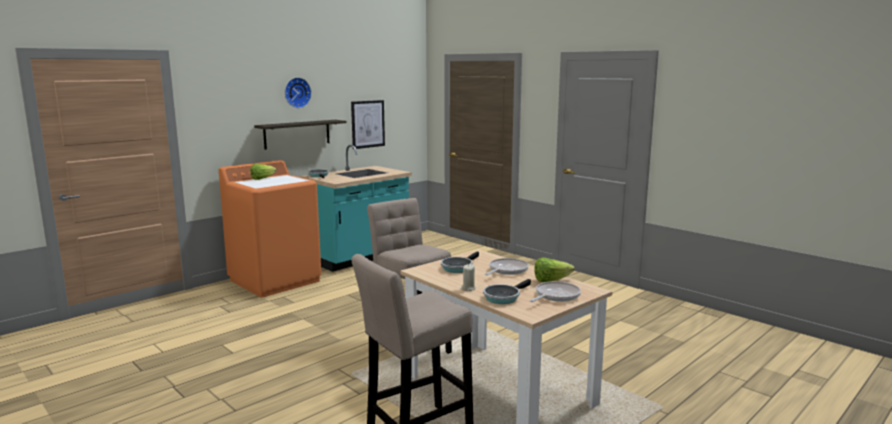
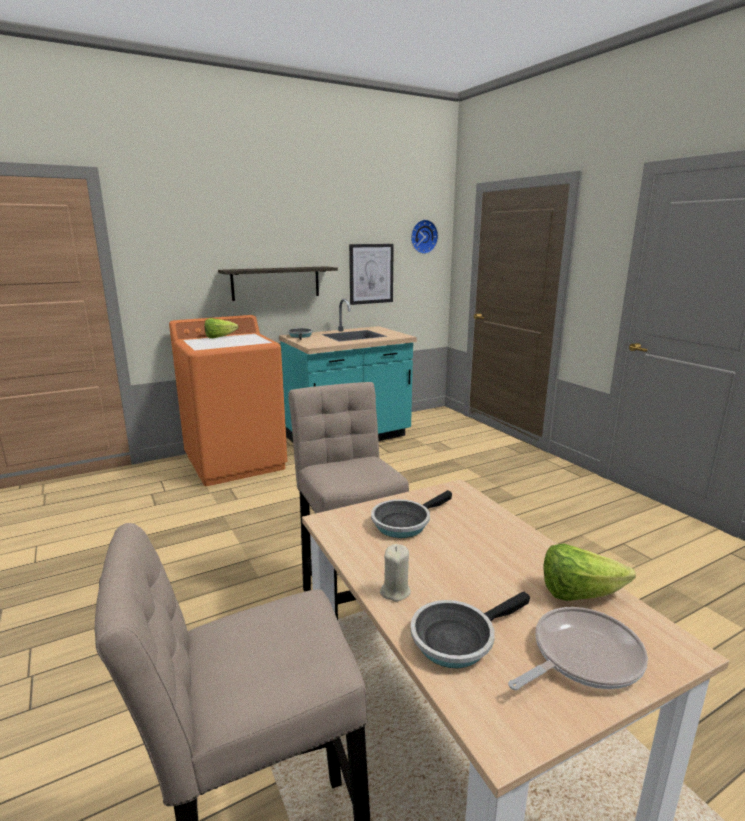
camera: 15 degrees right, 5 degrees up
(296, 92) = (275, 229): wall clock -> wall clock (423, 236)
(507, 270) = (492, 544): frying pan -> none

